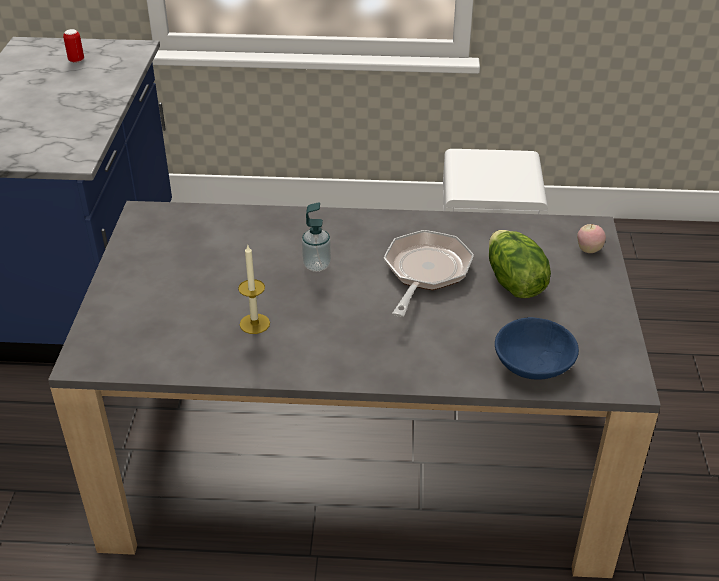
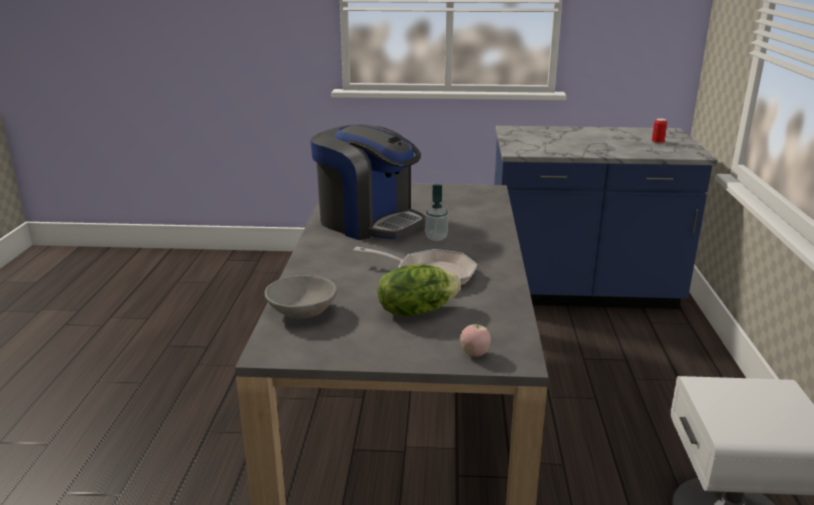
camera: 90 degrees right, 15 degrees down
(254, 324) = (369, 222): candle -> coffee machine
(534, 366) = (302, 312): blue bowl -> grey bowl

